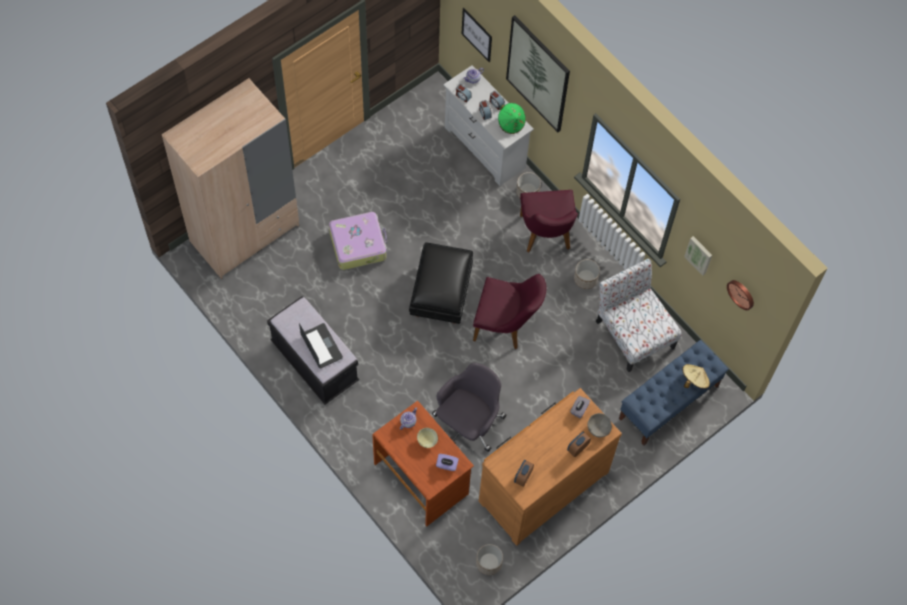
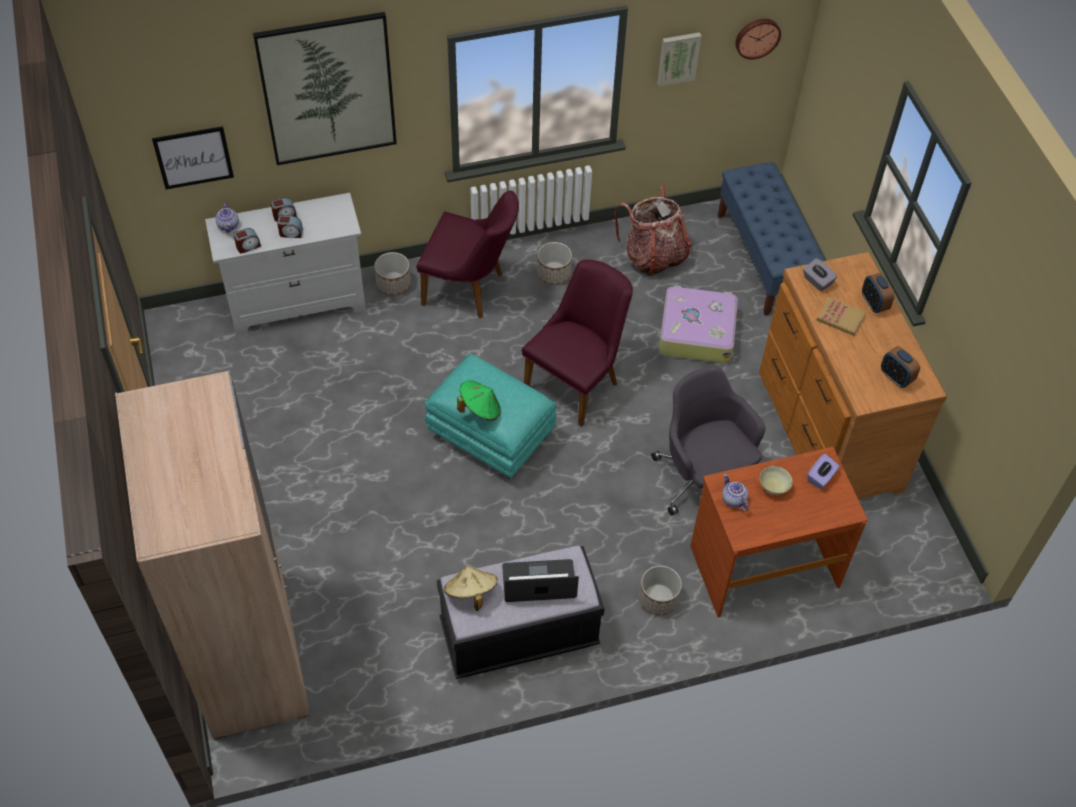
camera: 65 degrees left, 10 degrees down
(358, 244) = (357, 506): suitcase -> suitcase (696, 332)
(440, 293) = (490, 436): black ottoman -> turquoise ottoman
(489, 563) = (919, 532): planter -> planter (658, 599)
(511, 123) = (326, 211): green hat -> green hat (480, 409)
(555, 432) = (840, 318): none -> book
(598, 428) = (852, 272): grey bowl -> none
(633, 332) = (653, 256): chair -> backpack
(694, 380) = (777, 195): beige hat -> beige hat (470, 593)

